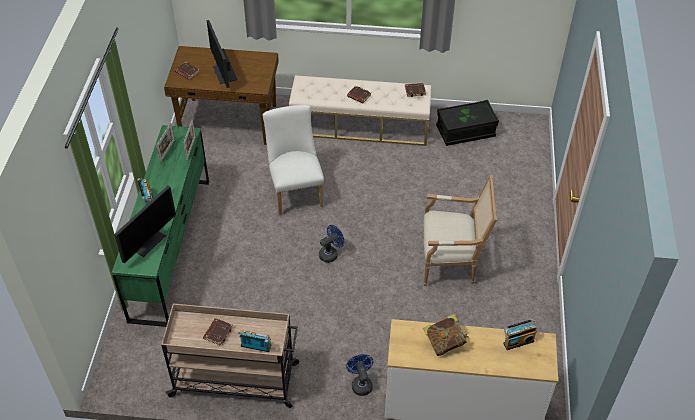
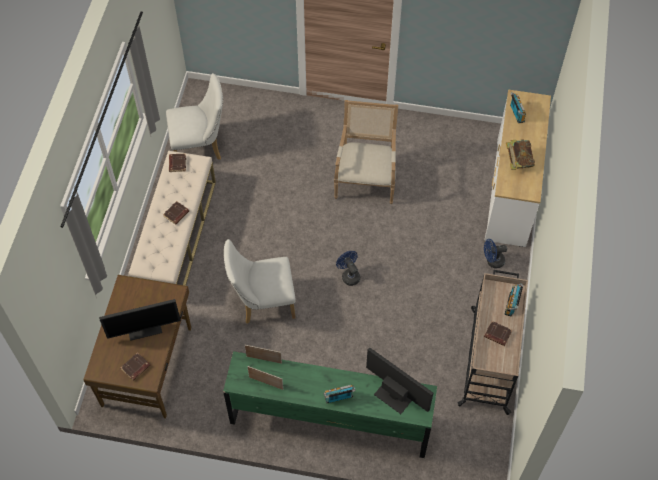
camera: 85 degrees left, 10 degrees up
(465, 131) = (201, 147): black storage box -> white chair

